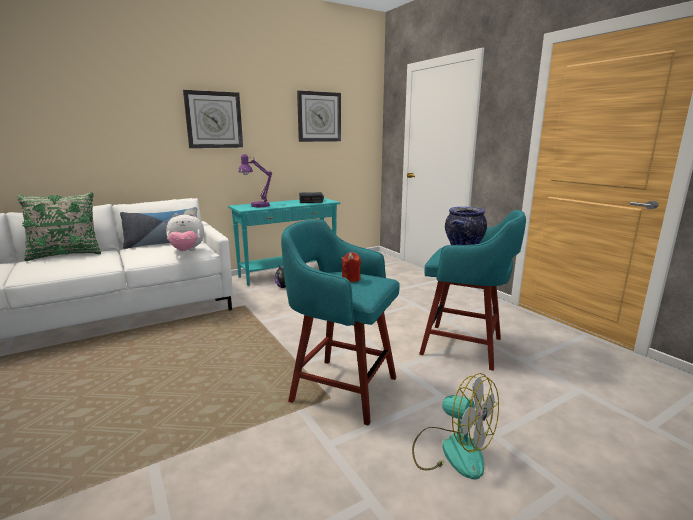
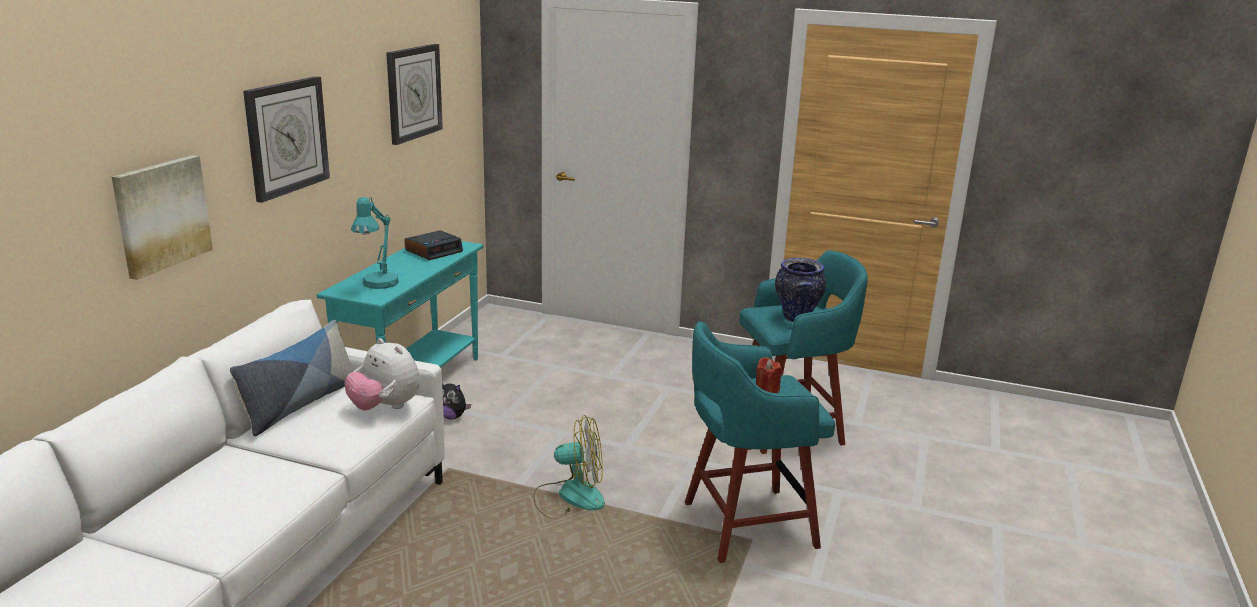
camera: 40 degrees left, 5 degrees up
(65, 255) = (179, 485): green pillow -> none
(121, 139) = (161, 215): none -> picture
(186, 251) = (385, 407): plush toy -> plush toy turned 90 degrees clockwise
(256, 206) = (377, 285): purple table lamp -> turquoise table lamp
(452, 450) = (905, 536): fan -> fan (569, 497)

